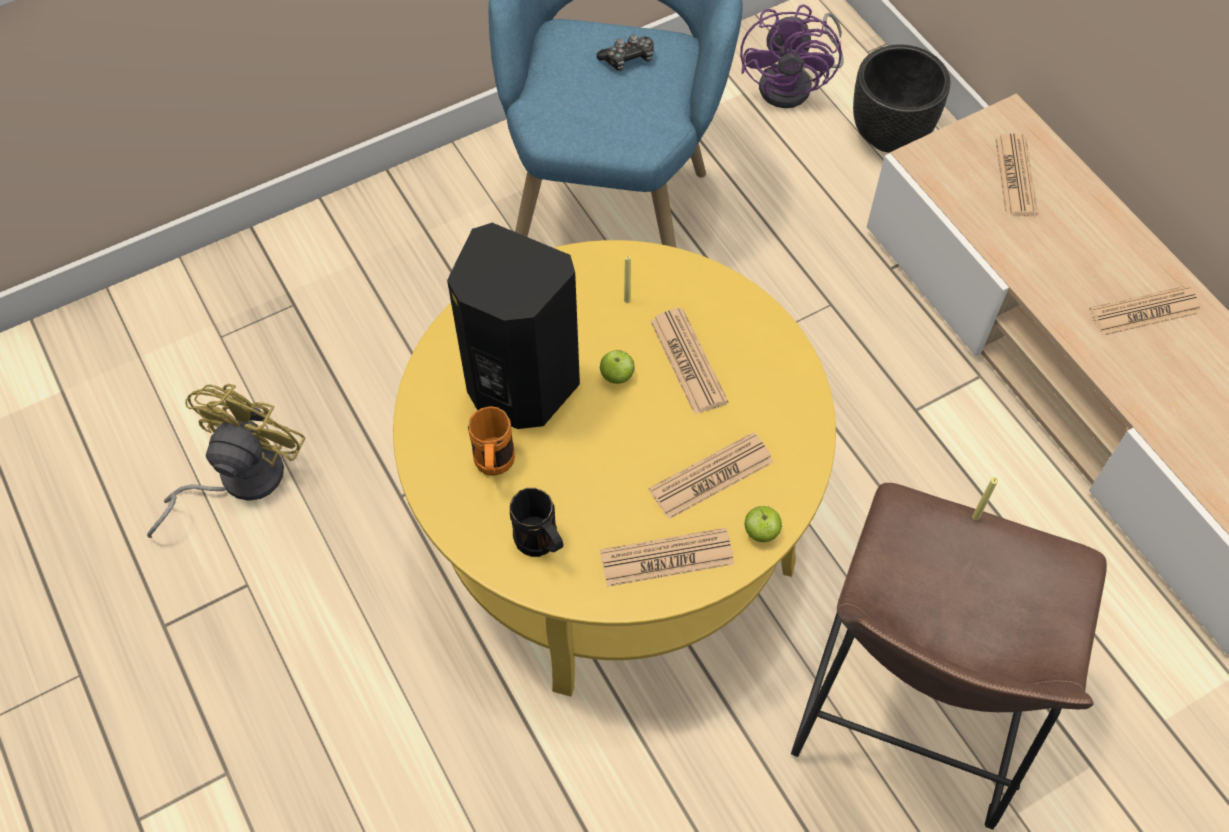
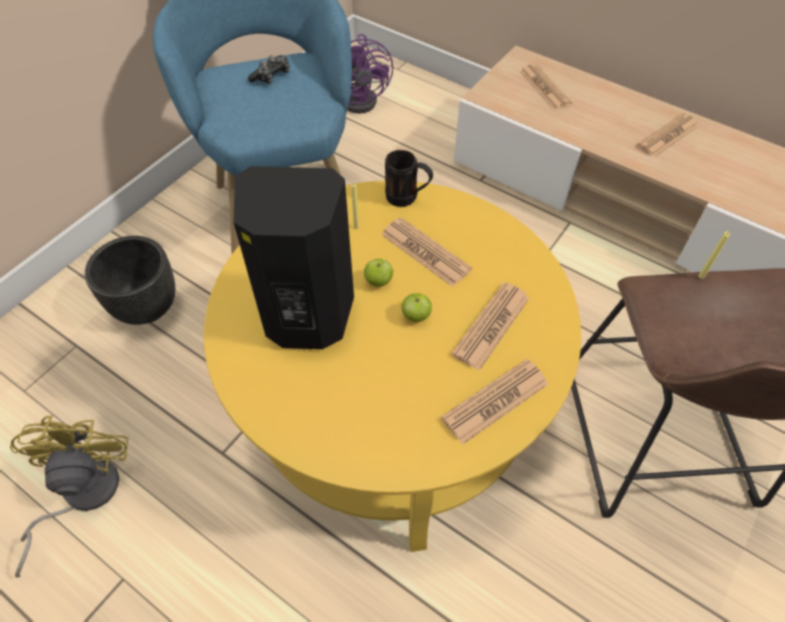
camera: 25 degrees left, 5 degrees down
(493, 467) = (317, 387): orange mug -> none
(541, 546) = (391, 434): black mug -> black mug (408, 199)
(761, 532) = (552, 352): apple -> apple (416, 316)
(888, 136) = (435, 109): black planter -> black planter (146, 308)

